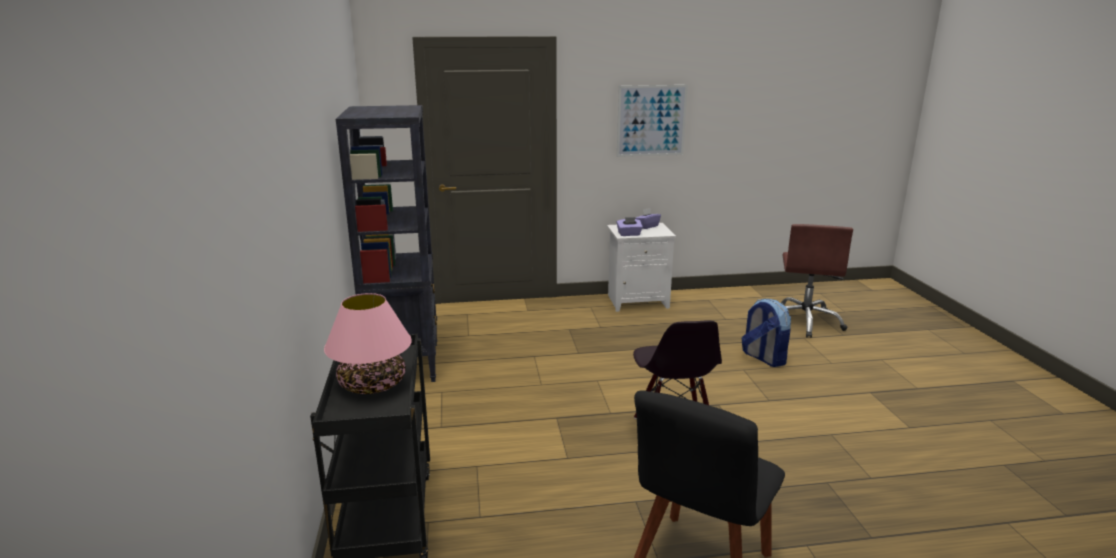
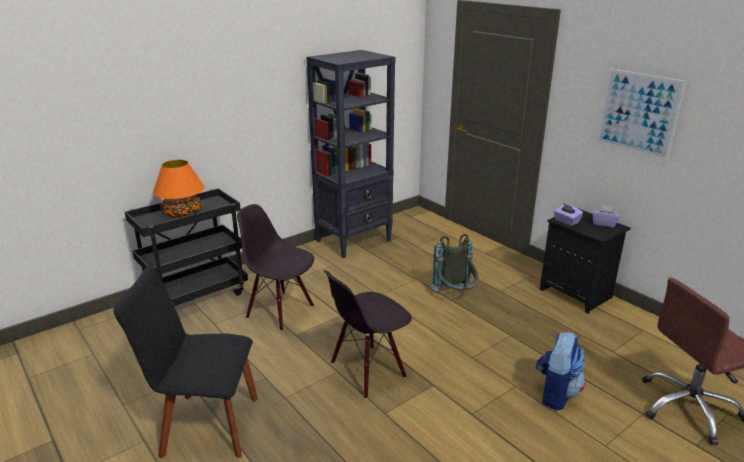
camera: 60 degrees right, 5 degrees up
(373, 384) = (182, 214): pink table lamp -> orange table lamp
(505, 455) = (281, 311): none -> black chair
(587, 348) = (455, 296): none -> grey backpack
(638, 301) = (577, 294): white nightstand -> black nightstand

